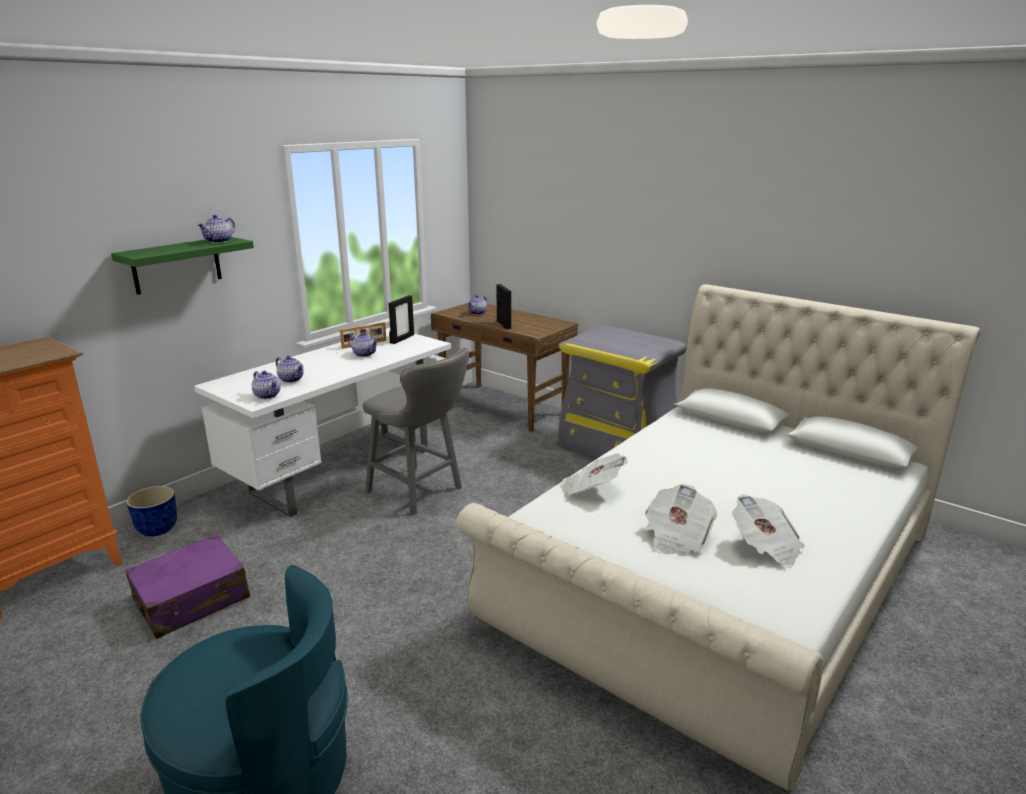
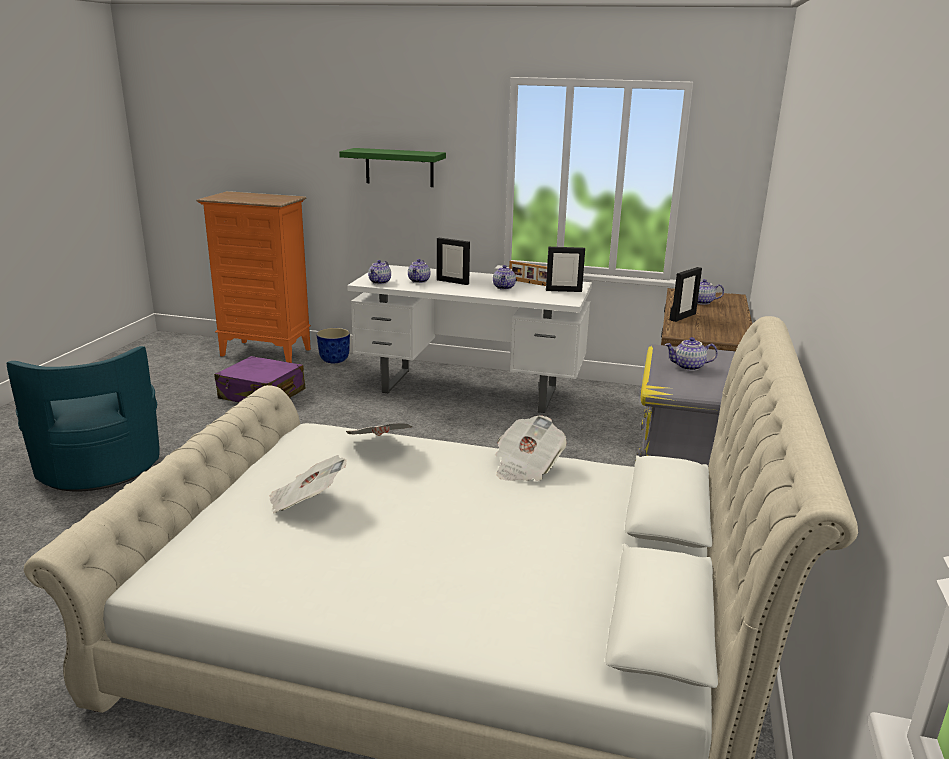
camera: 65 degrees right, 0 degrees up
(219, 241) = (419, 153): teapot -> teapot (688, 367)
(316, 368) = (453, 282): none -> picture frame
(421, 493) = (462, 430): grey stool -> none
(766, 547) = (307, 557): newspaper -> newspaper (526, 467)

